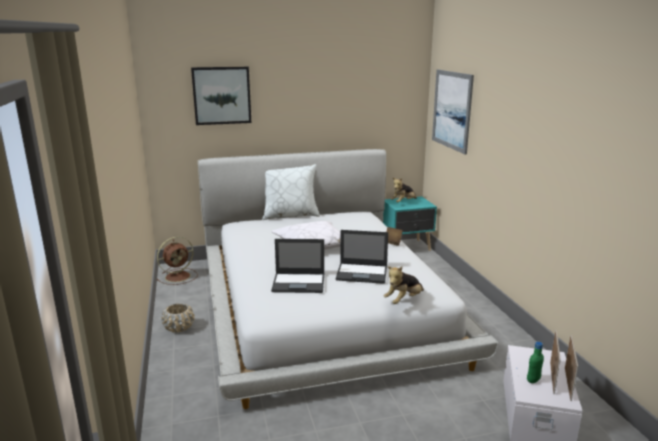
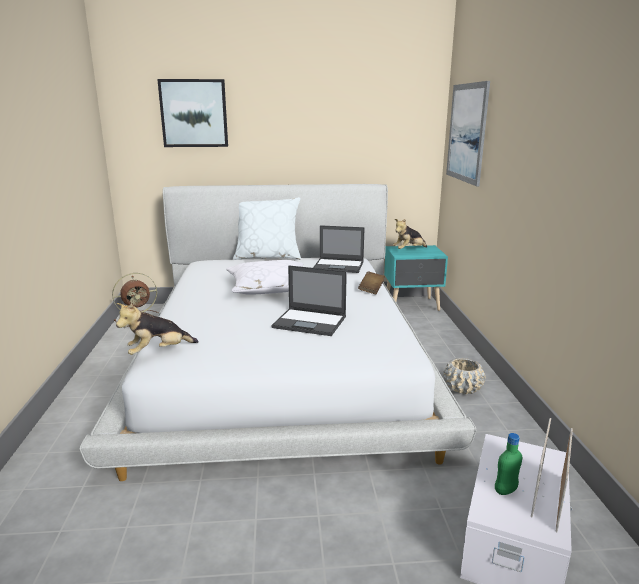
camera: 10 degrees right, 0 degrees up
(179, 327) = (105, 373): beige planter -> beige planter (462, 388)
(299, 283) = (224, 328): laptop -> laptop (339, 266)
(404, 300) = (346, 359): plush toy -> plush toy (158, 352)

